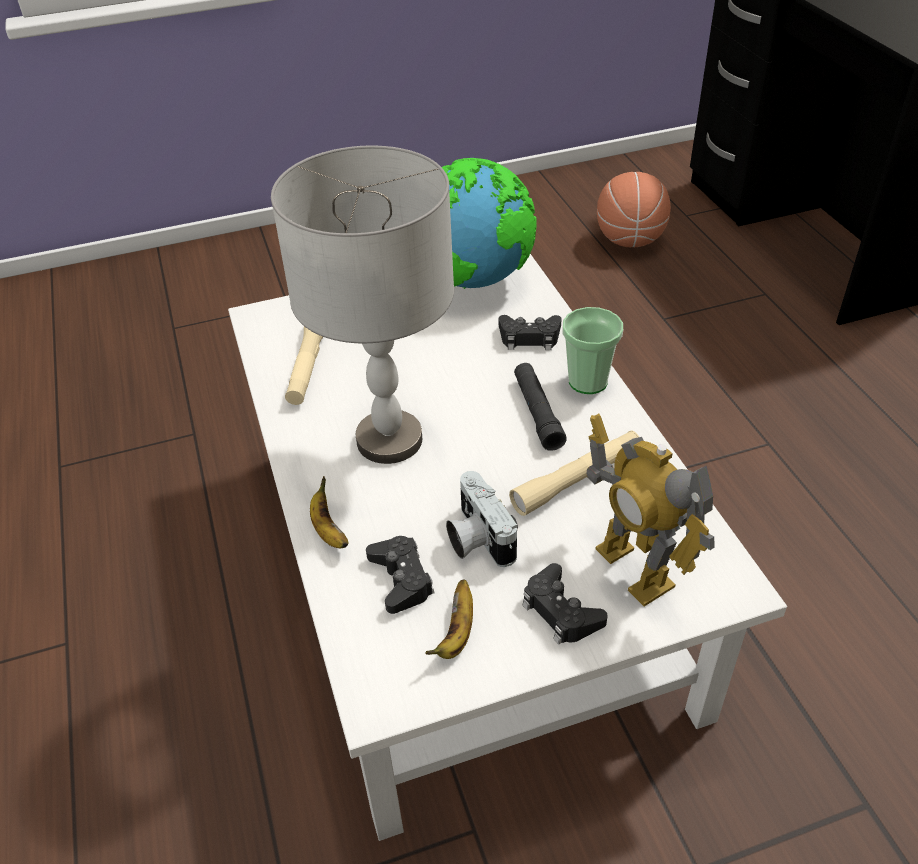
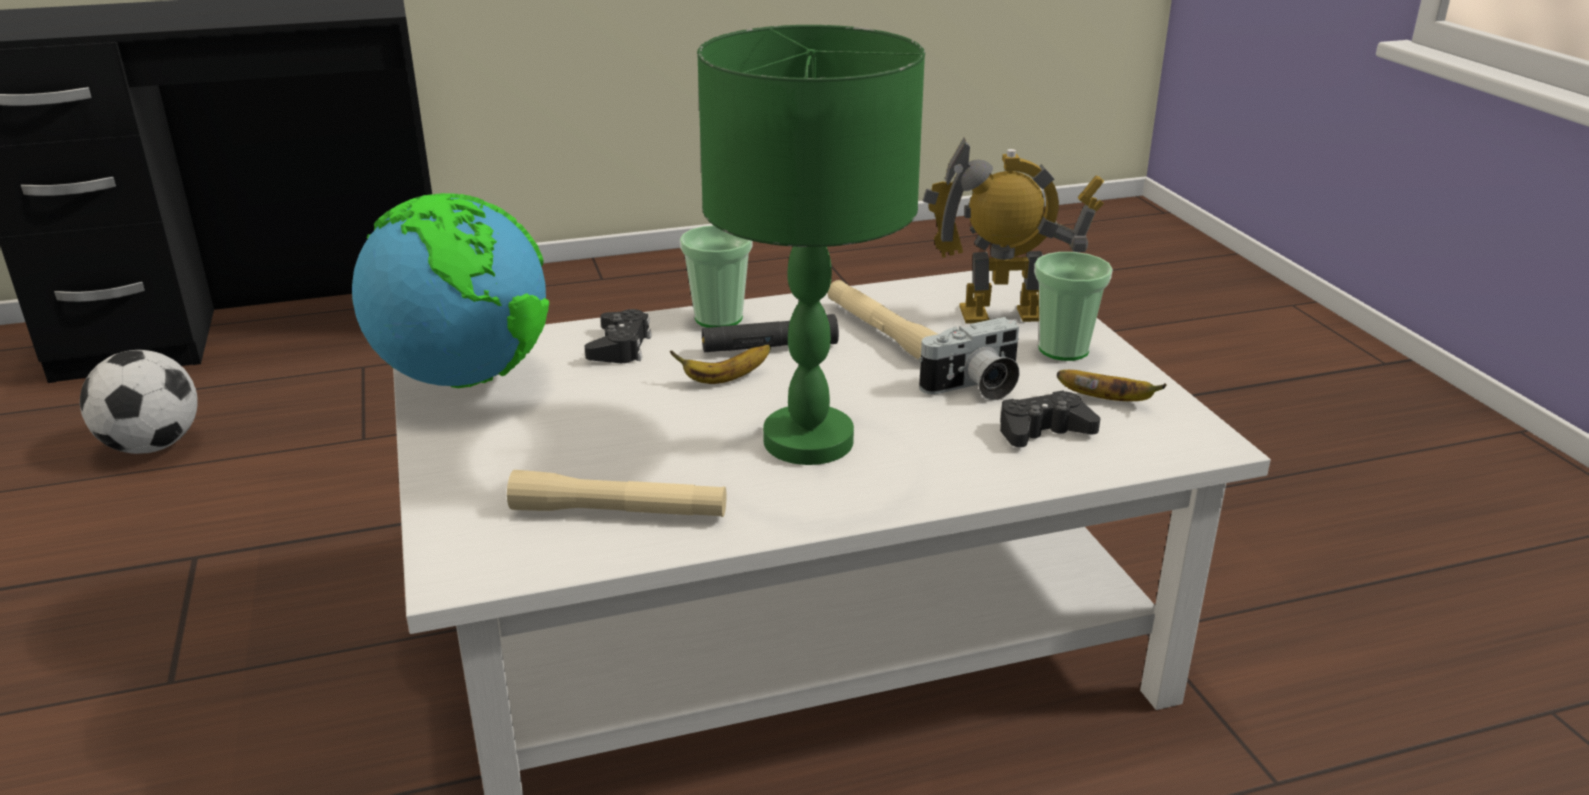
camera: 90 degrees left, 15 degrees down
(328, 530) = (974, 481): banana -> banana (725, 379)
(390, 440) = (807, 440): grey table lamp -> green table lamp
(561, 611) = (1063, 349): black game controller -> cup
(629, 240) = (152, 446): basketball -> football
(633, 568) = (1002, 315): toy robot -> toy robot turned 150 degrees counterclockwise

